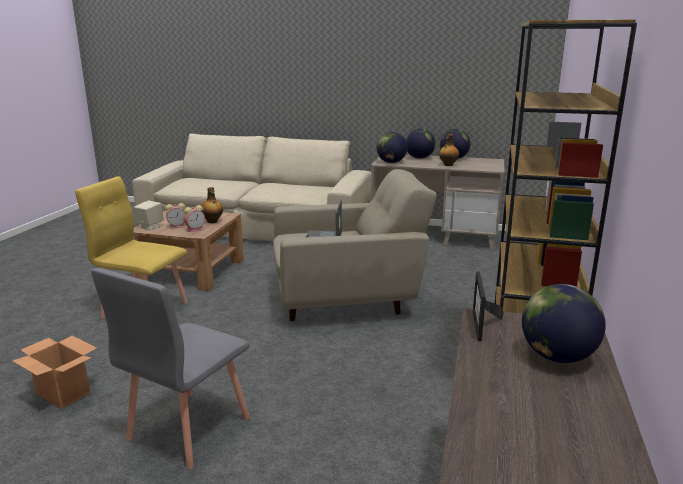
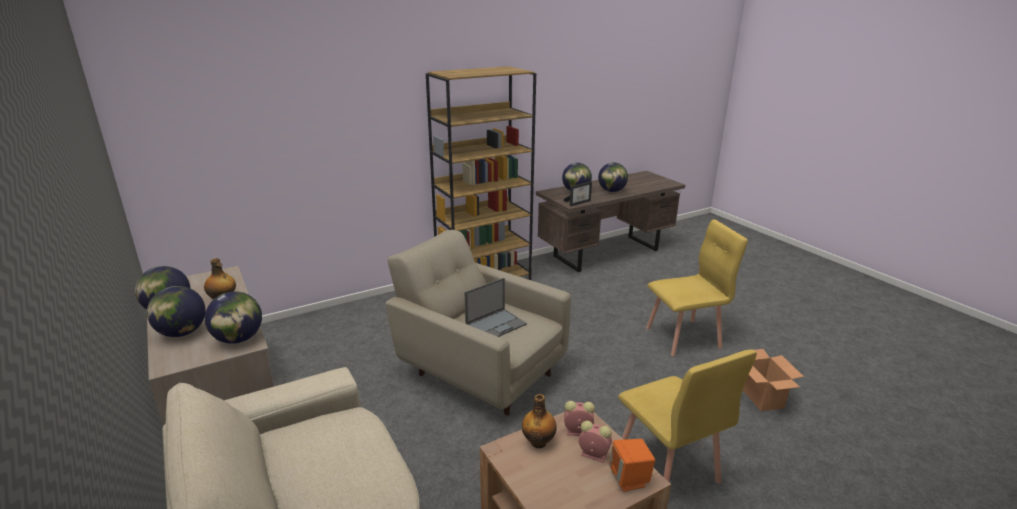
camera: 135 degrees left, 5 degrees up
(150, 226) = (629, 479): beige speaker -> orange speaker
(187, 428) = (684, 337): grey chair -> yellow chair
(512, 398) = (611, 191): none -> globe

